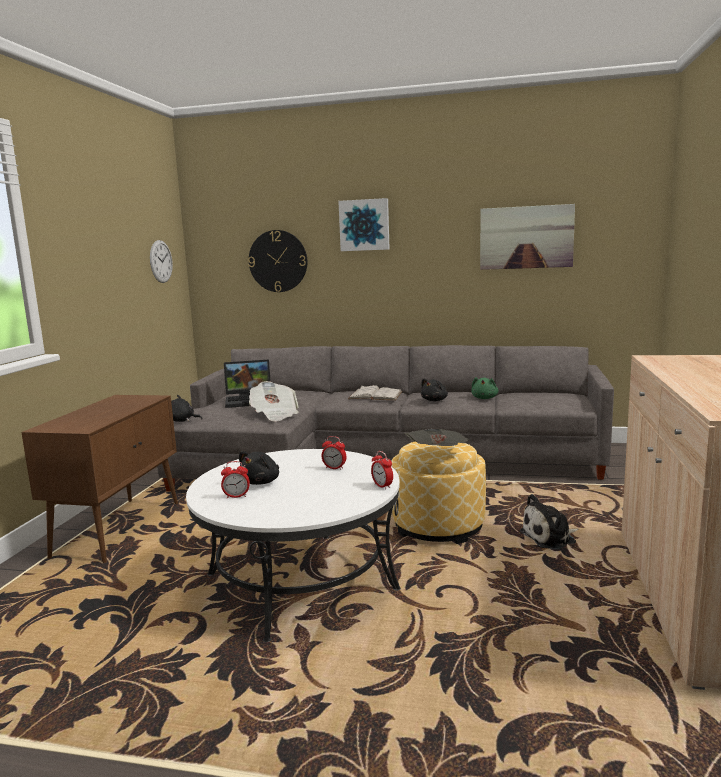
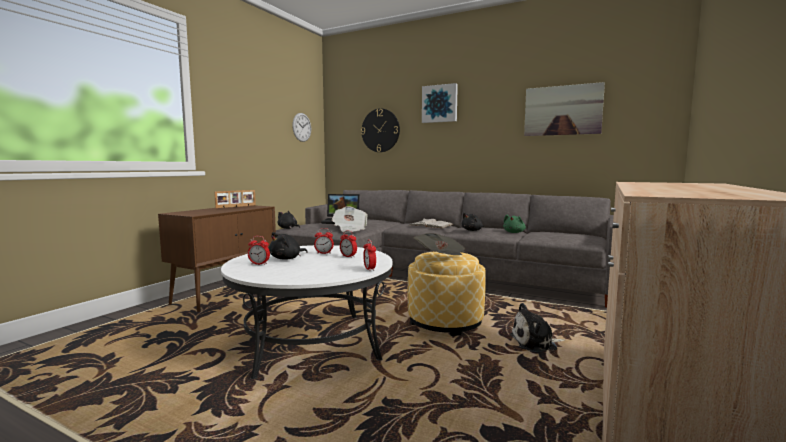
camera: 15 degrees right, 5 degrees down
(114, 401) = (236, 206): none -> picture frame
(297, 466) = (324, 253): none -> alarm clock

